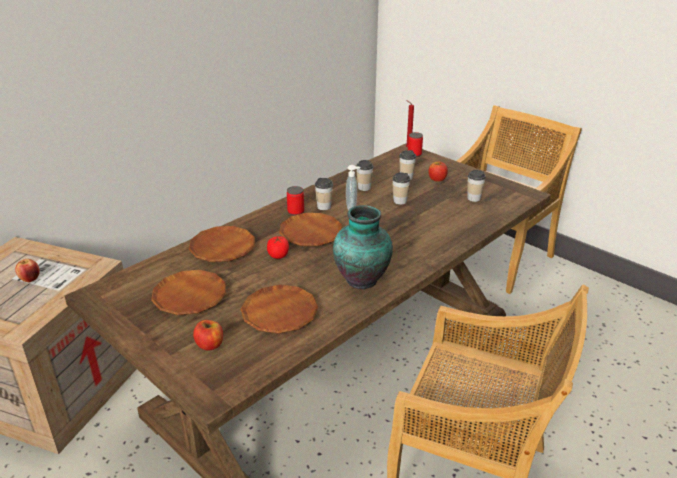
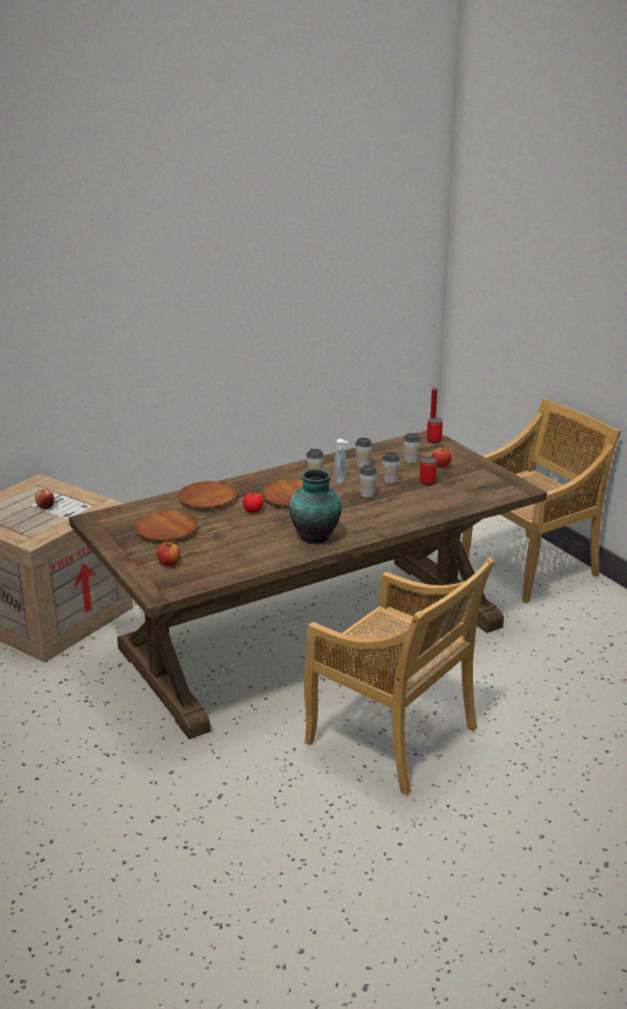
camera: 15 degrees right, 5 degrees down
(279, 313) = (233, 551): brown plate -> none
(295, 212) = (286, 478): can -> can (427, 482)
(473, 198) = (465, 486): cup -> cup (367, 494)

